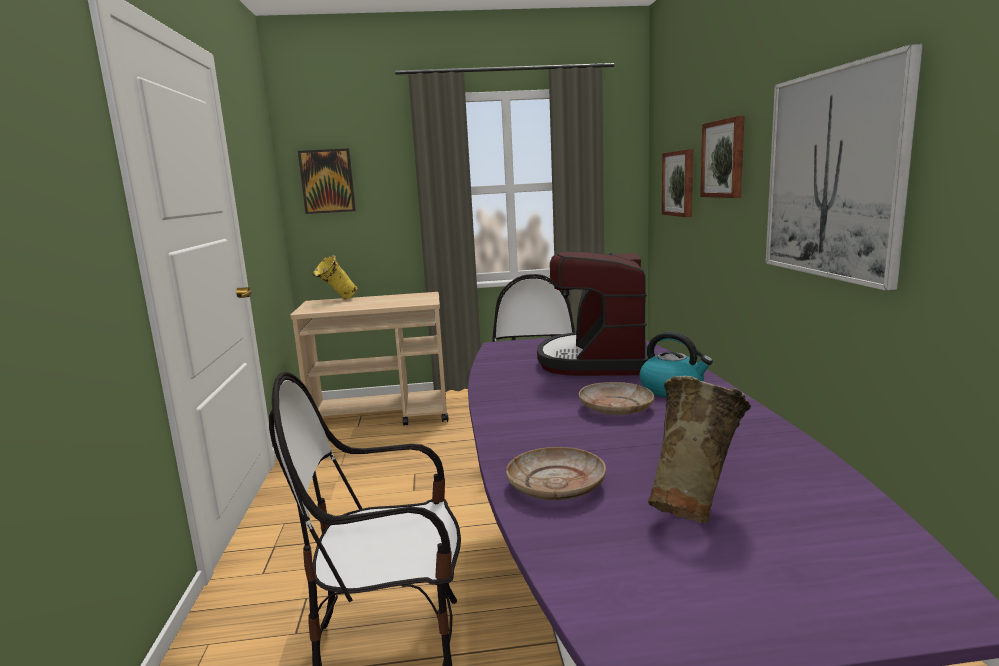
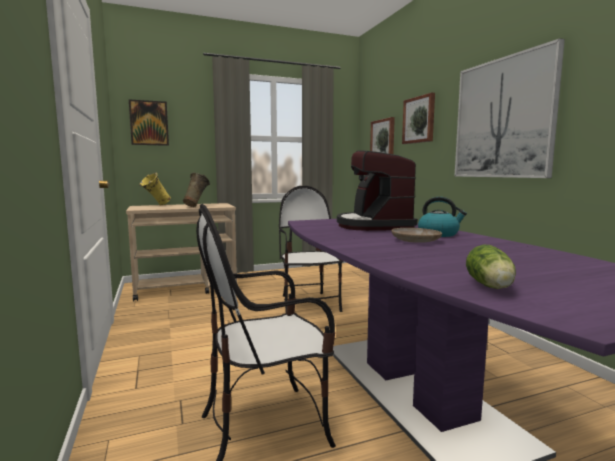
camera: 15 degrees left, 5 degrees down
(556, 485) = (428, 268): beige plate -> none
(596, 543) = (490, 287): none -> lettuce
(694, 507) = (525, 272): beige vase -> beige vase (197, 206)

